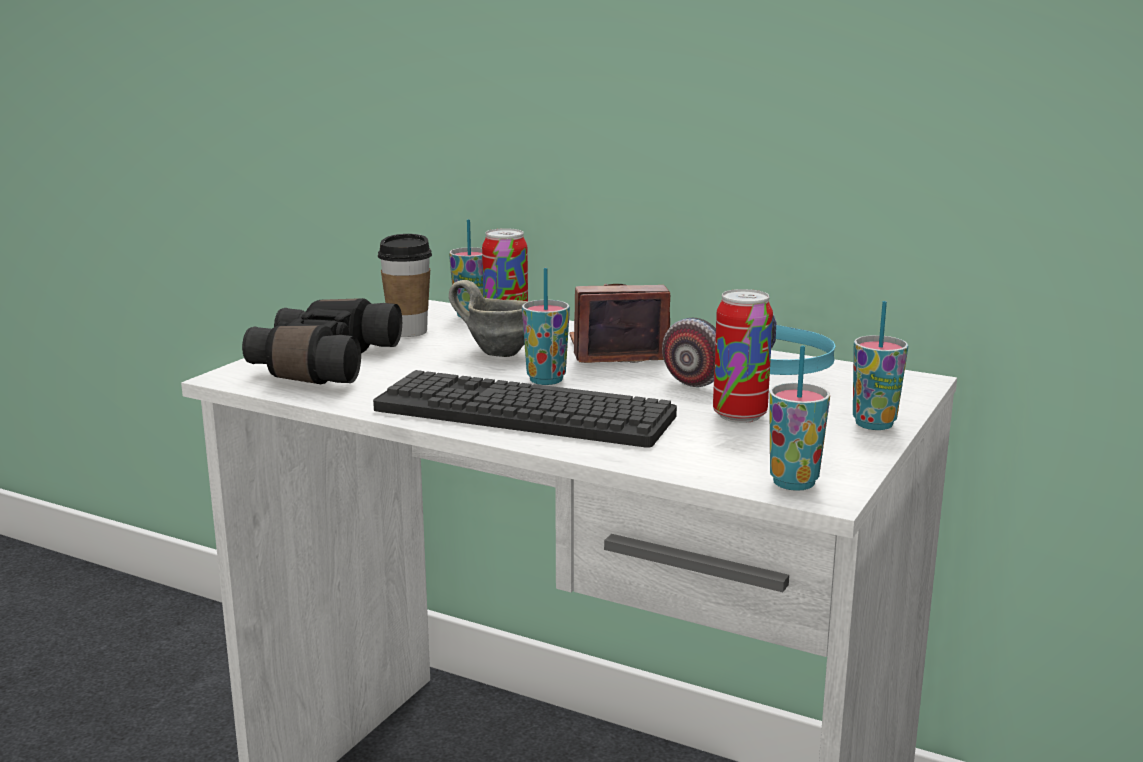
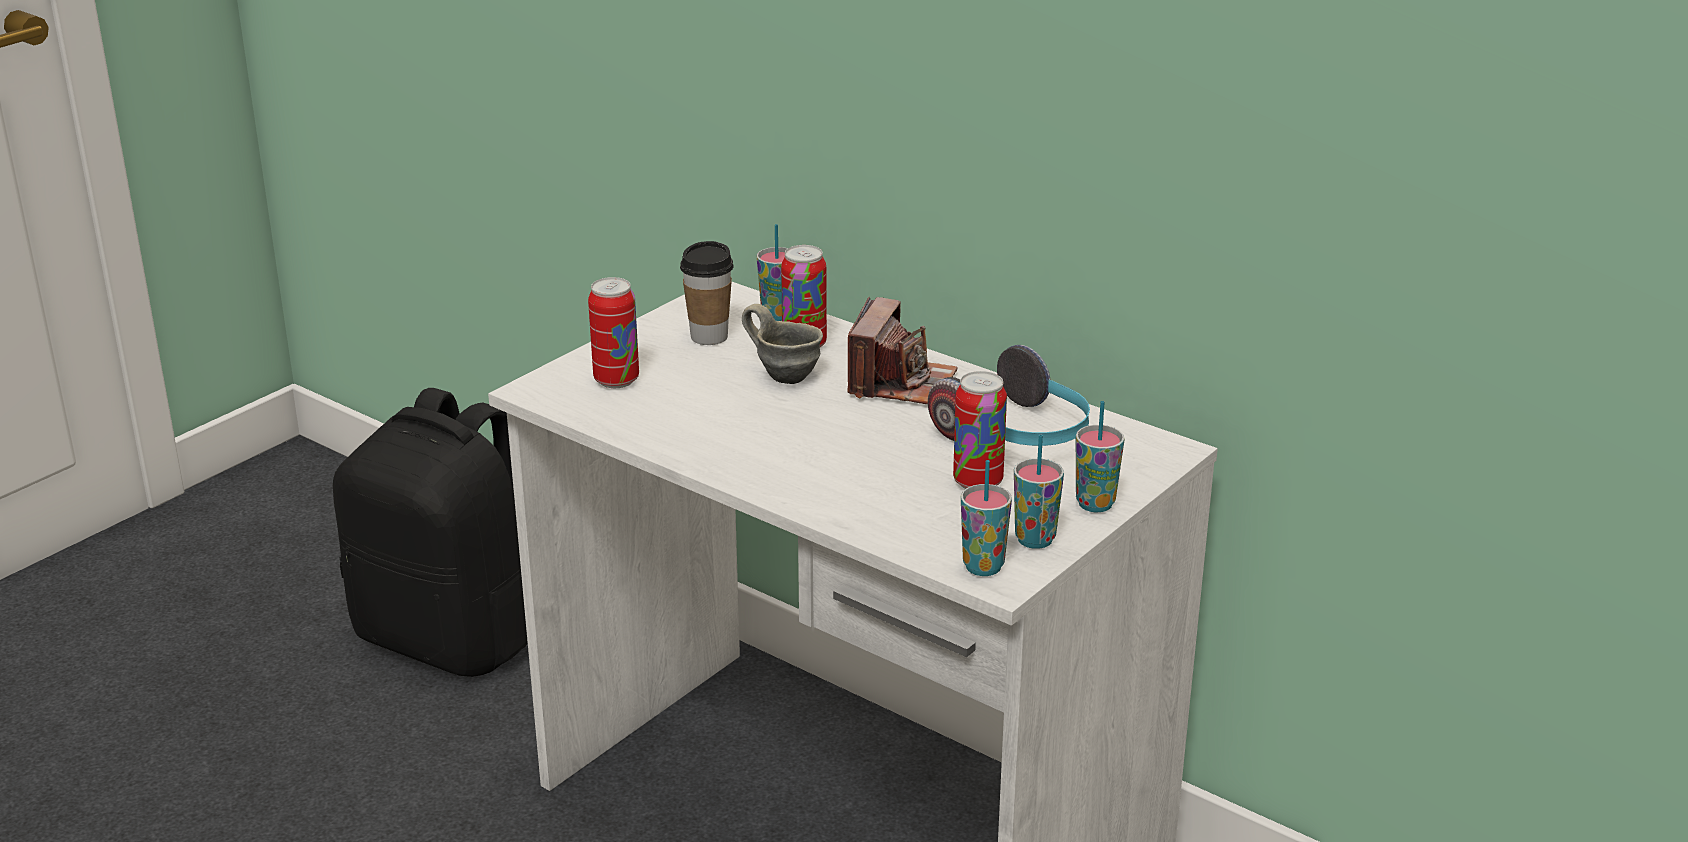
camera: 10 degrees right, 10 degrees up
(144, 690) = (453, 638): none -> black backpack
(320, 365) = (616, 380): black binoculars -> can
(524, 413) = (784, 461): keyboard -> none
(546, 380) = (819, 419): cup -> cup (1035, 540)
(615, 351) = (900, 383): camera -> camera turned 105 degrees clockwise

